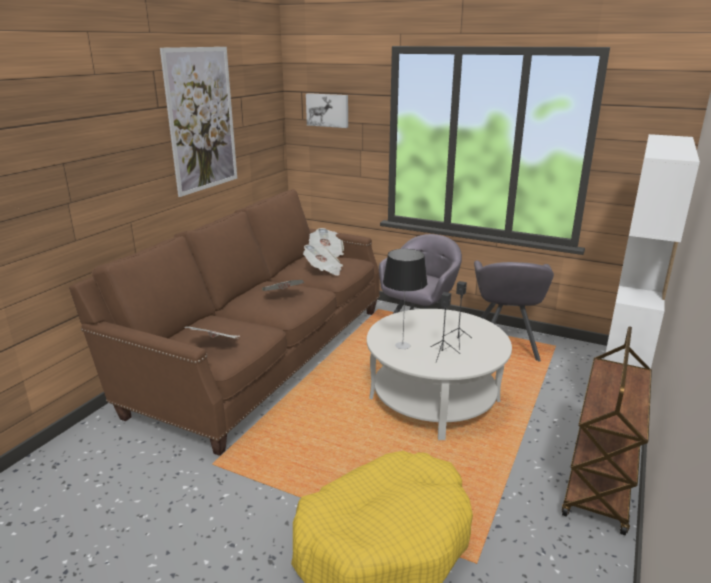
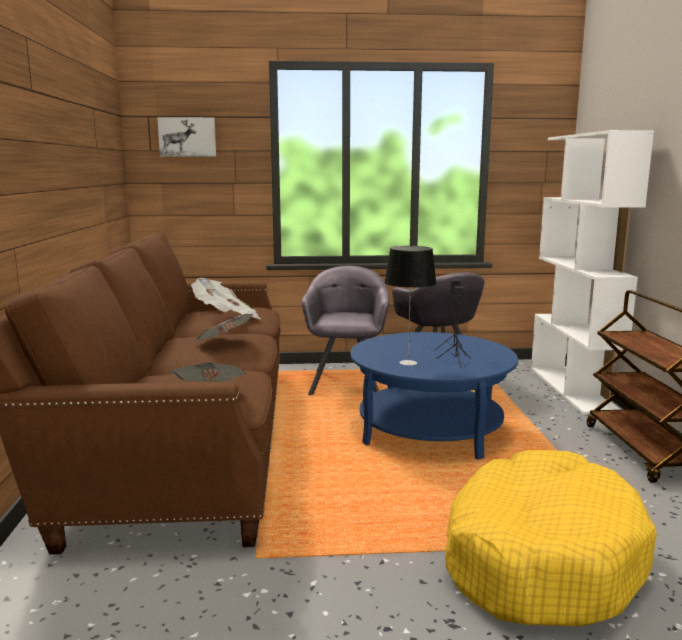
camera: 30 degrees left, 10 degrees down
(202, 120) = (68, 124): picture -> none
(434, 399) = (429, 429): white coffee table -> blue coffee table

